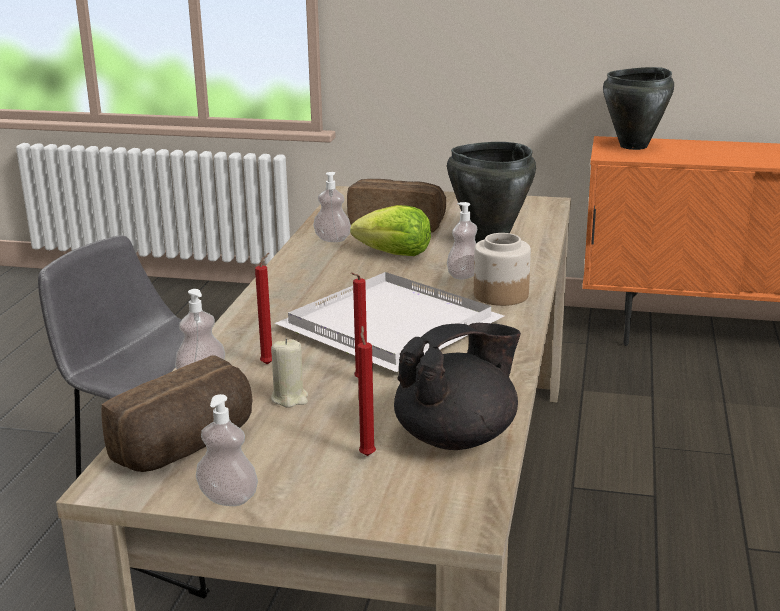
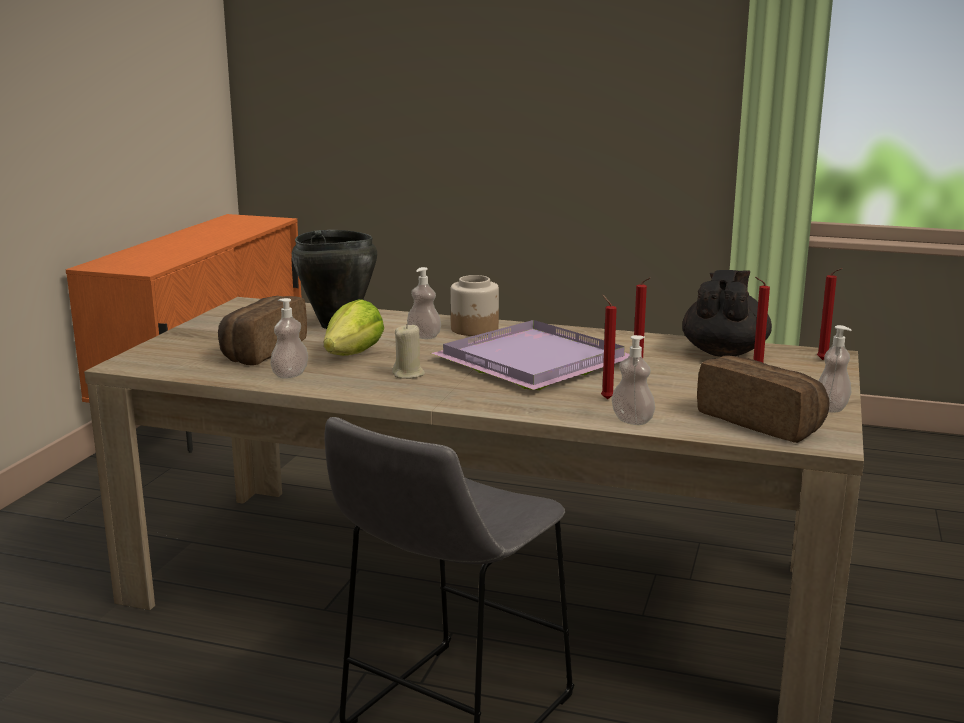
camera: 85 degrees left, 5 degrees down
(290, 398) = (672, 392): beige candle -> beige candle (408, 374)
(394, 326) = (533, 360): white tray -> purple tray
(437, 515) = (824, 360): none -> red candle
(457, 437) = (724, 352): black teapot -> black teapot turned 45 degrees clockwise
(634, 146) = (125, 262): black cooking pot -> none

